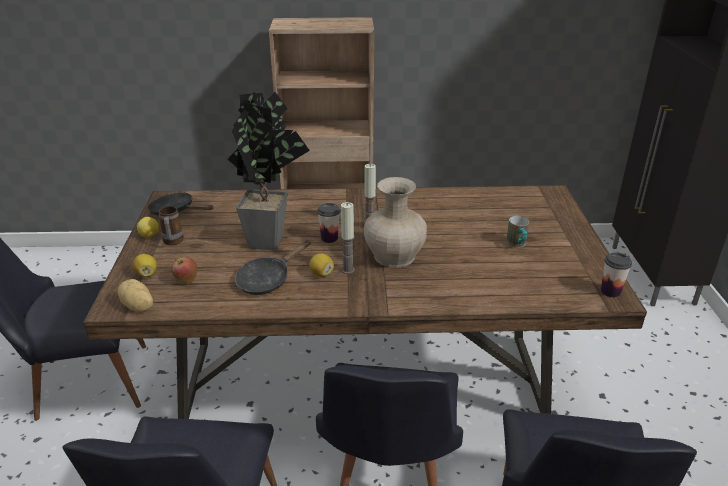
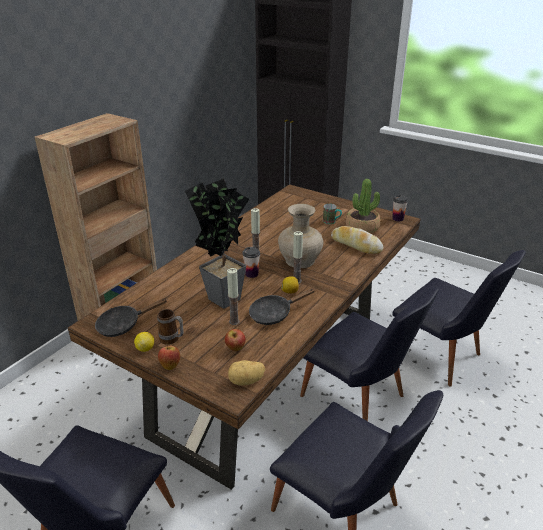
camera: 55 degrees left, 0 degrees up
(134, 257) = (170, 365): none -> apple
(146, 274) = (204, 365): lemon -> none
(231, 262) = (234, 321): none -> candle
(267, 280) = (274, 314): black frying pan -> black frying pan turned 75 degrees clockwise
(485, 282) = (356, 245): none -> bread
(539, 271) = (362, 227): none -> potted plant

